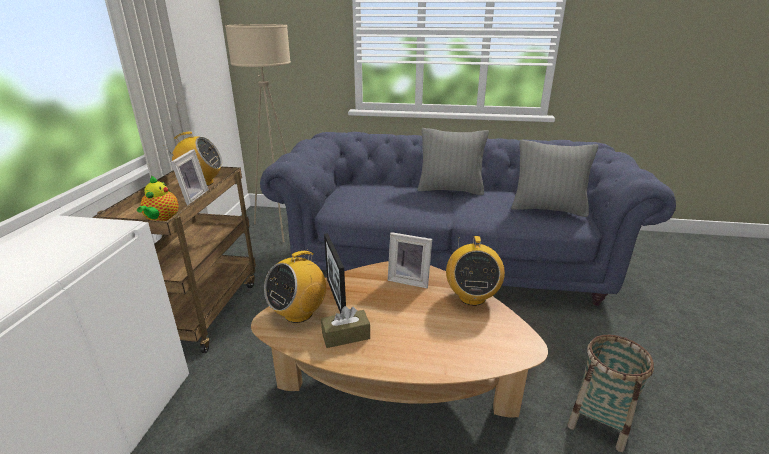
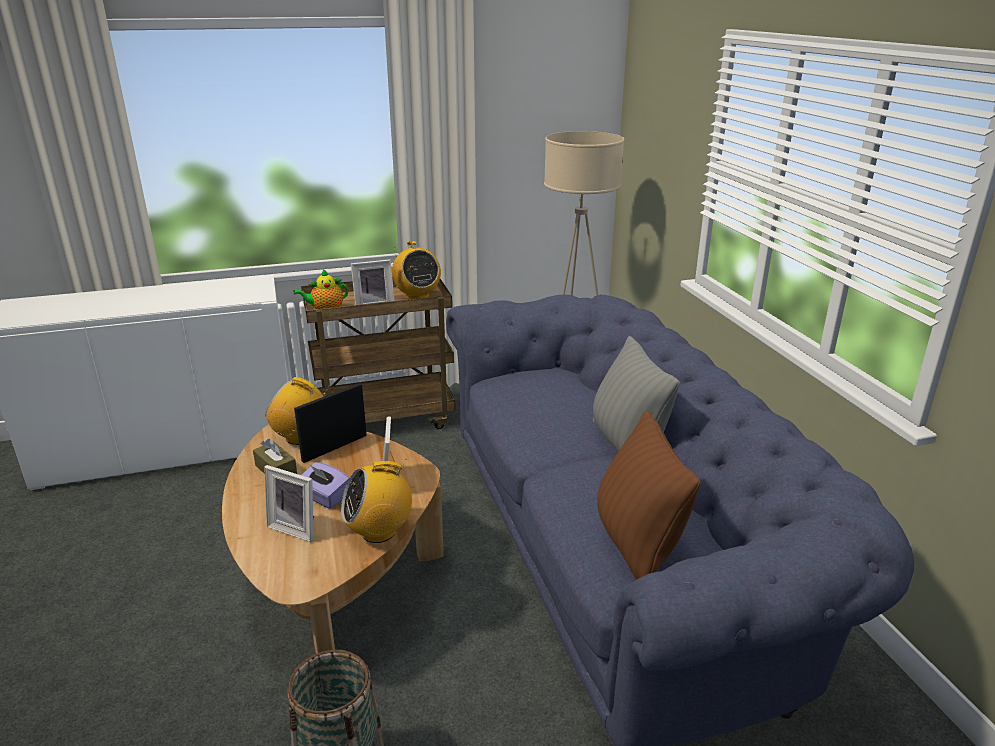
camera: 65 degrees right, 0 degrees up
(410, 315) = (324, 497): none -> purple tissue box
(447, 336) = (296, 528): none -> picture frame
(548, 209) = (637, 545): grey pillow -> brown pillow

